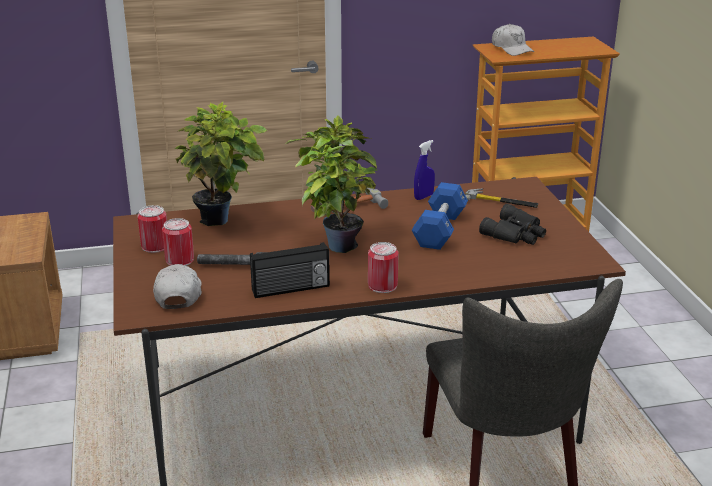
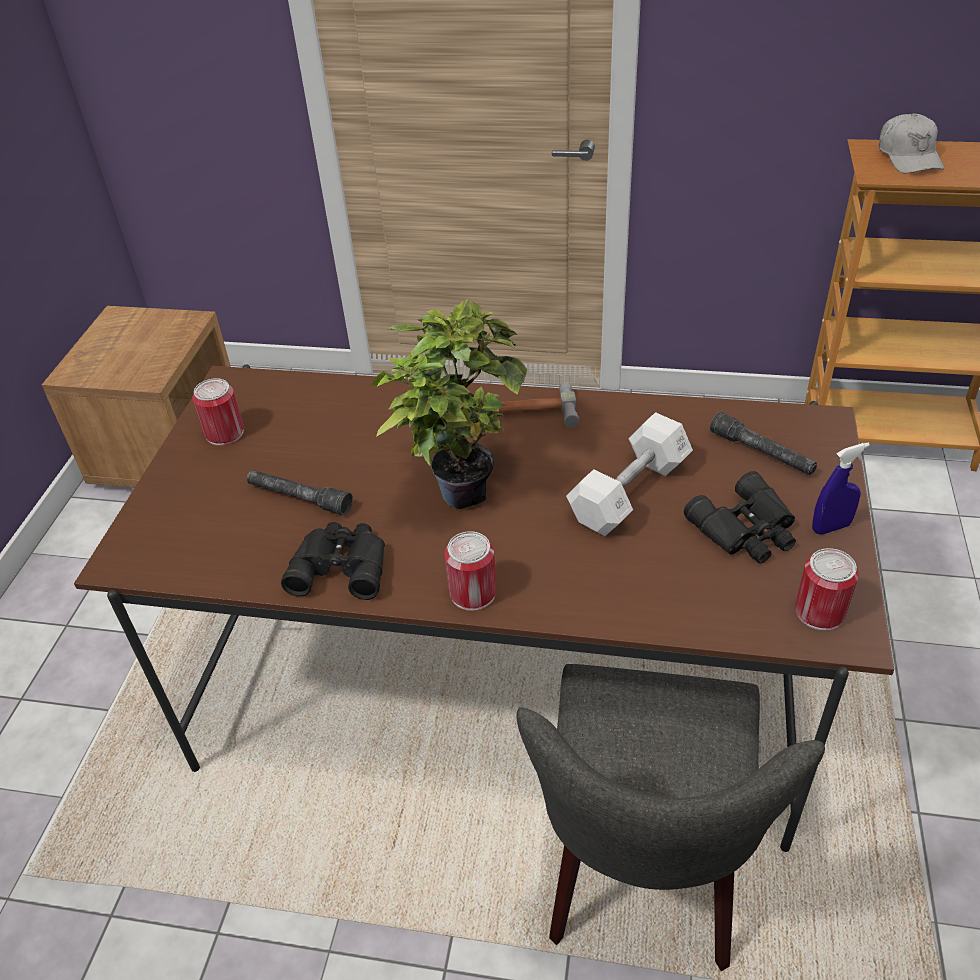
camera: 25 degrees right, 15 degrees up
(178, 294) = (193, 535): white cap -> none
(179, 260) = (237, 467): can -> can (819, 612)
(222, 222) = (335, 406): potted plant -> none
(291, 289) = (341, 565): radio -> black binoculars
(423, 197) = (645, 415): blue spray bottle -> blue spray bottle (831, 527)
(439, 229) = (629, 492): blue dumbbell -> white dumbbell
(501, 202) = (762, 453): hammer -> grey flashlight

